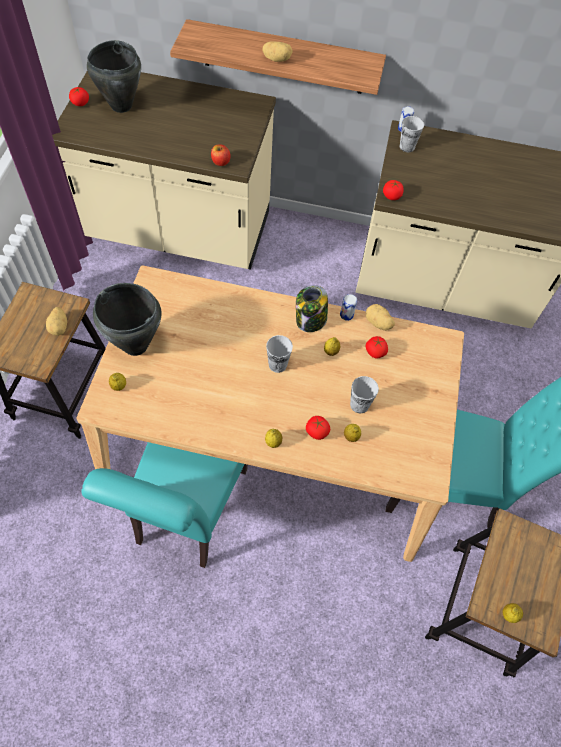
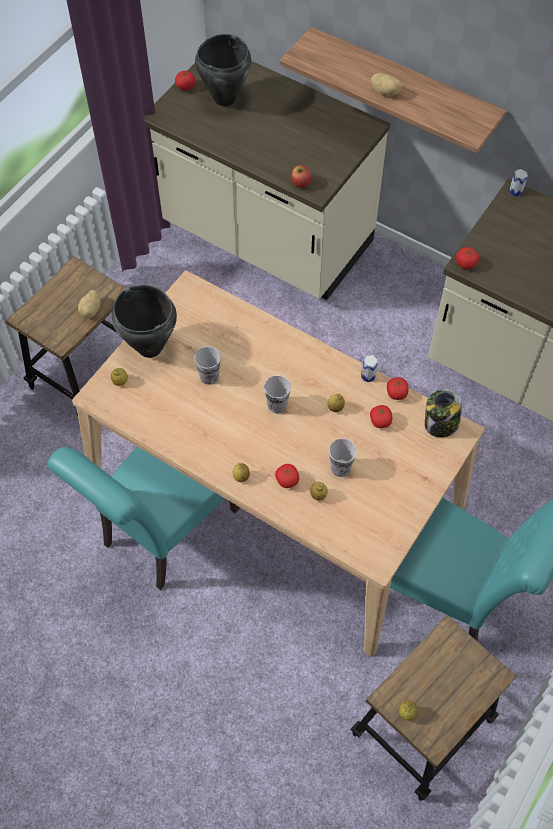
camera: 25 degrees right, 0 degrees up
(310, 320) = (328, 371): jar -> jar (440, 424)
(378, 323) = (396, 393): potato -> tomato
(407, 147) = (509, 213): cup -> cup (209, 376)

